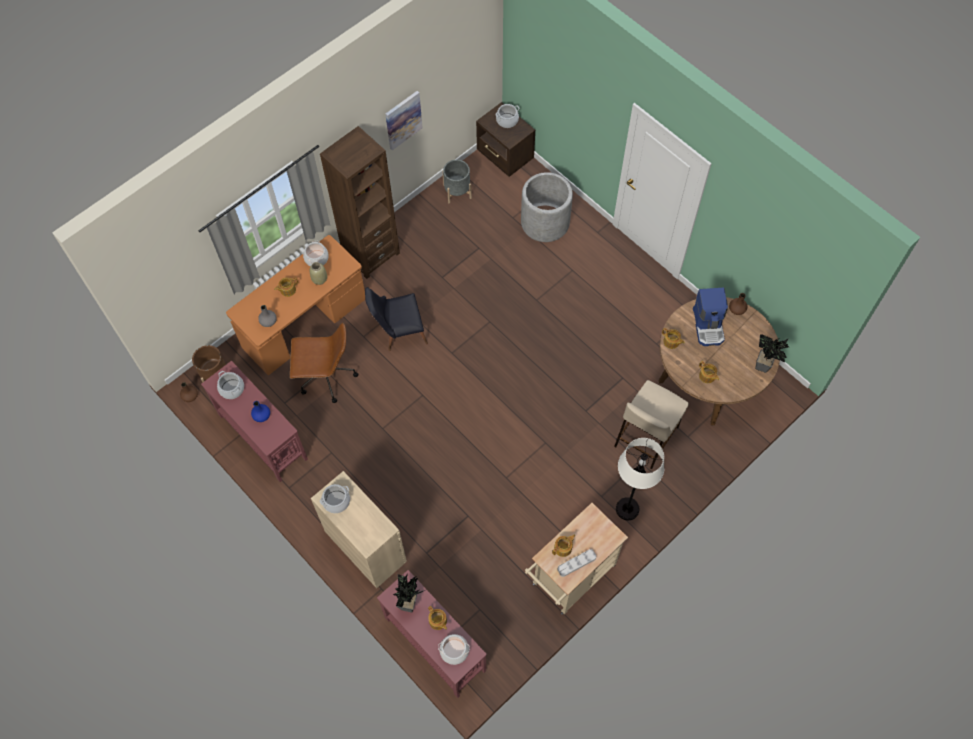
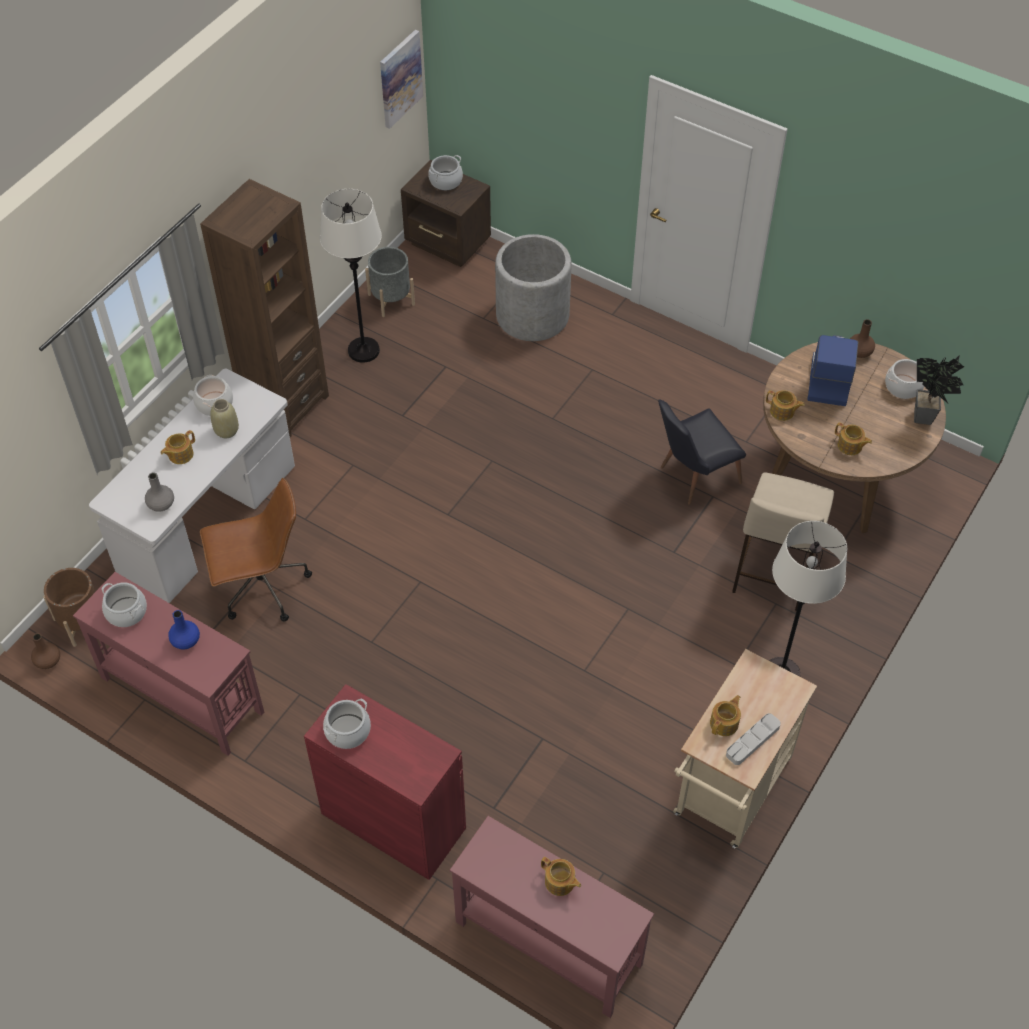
camera: 15 degrees left, 10 degrees down
(305, 323) = (208, 519): orange desk -> white desk
(365, 546) = (393, 821): beige cabinet -> red cabinet
(398, 332) = (358, 502): black chair -> black chair (692, 476)
(403, 120) = (306, 177): picture -> picture (400, 78)
(410, 603) = (506, 865): potted plant -> none
(430, 225) = (363, 350): none -> white floor lamp
(454, 651) = (601, 921): cooking pot -> cooking pot (903, 386)
(708, 325) = (828, 380): coffee machine -> coffee machine turned 150 degrees counterclockwise

